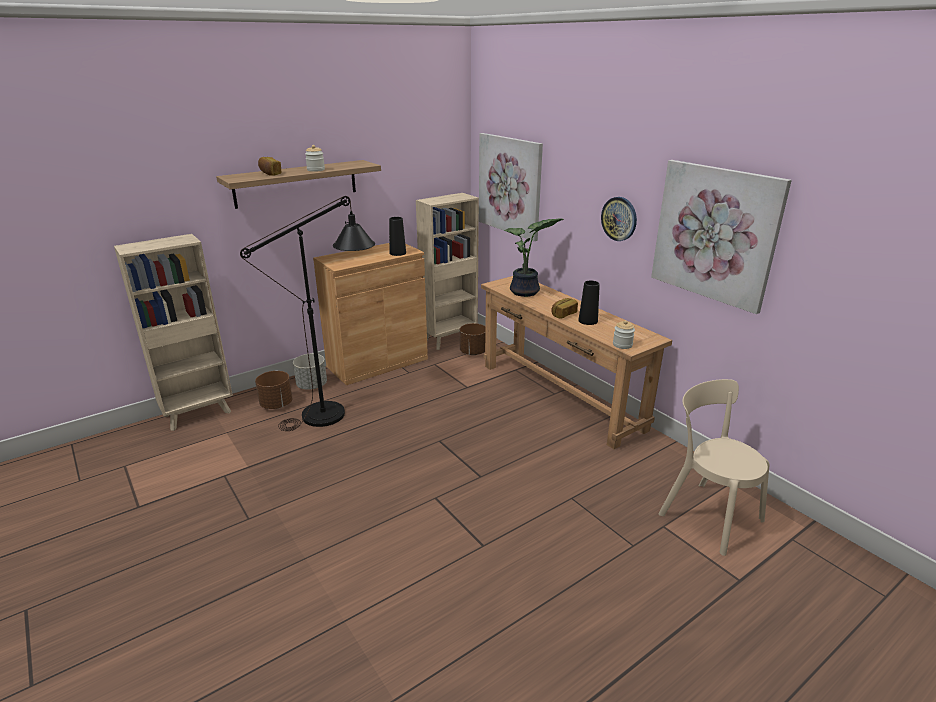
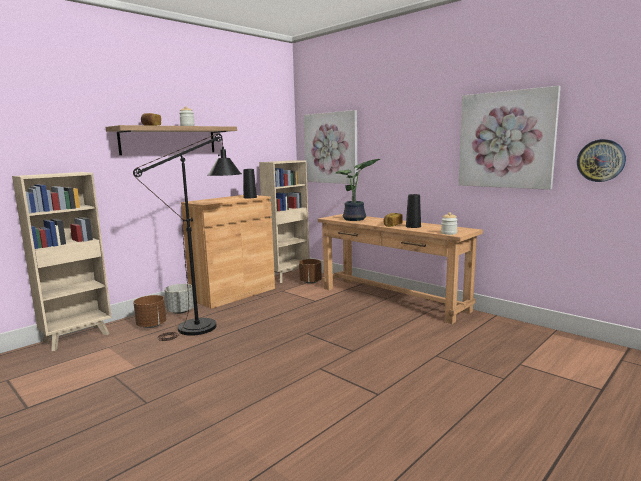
camera: 10 degrees left, 15 degrees down
(619, 218) = (425, 149): wall clock -> wall clock (601, 160)
(706, 514) = (547, 353): beige chair -> none

